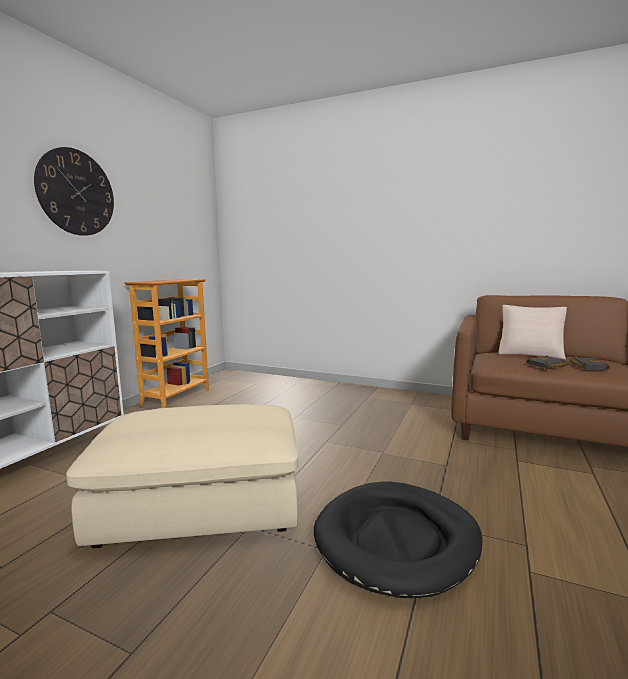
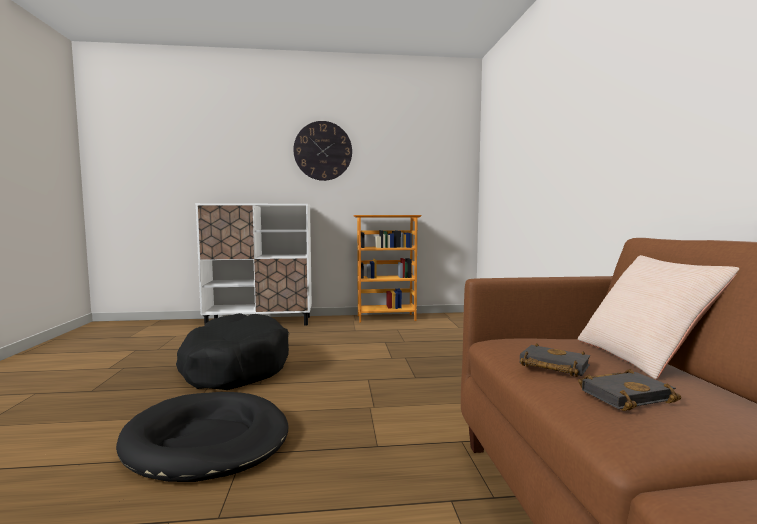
camera: 60 degrees right, 5 degrees down
(202, 501) = (234, 366): beige ottoman -> black dog bed

